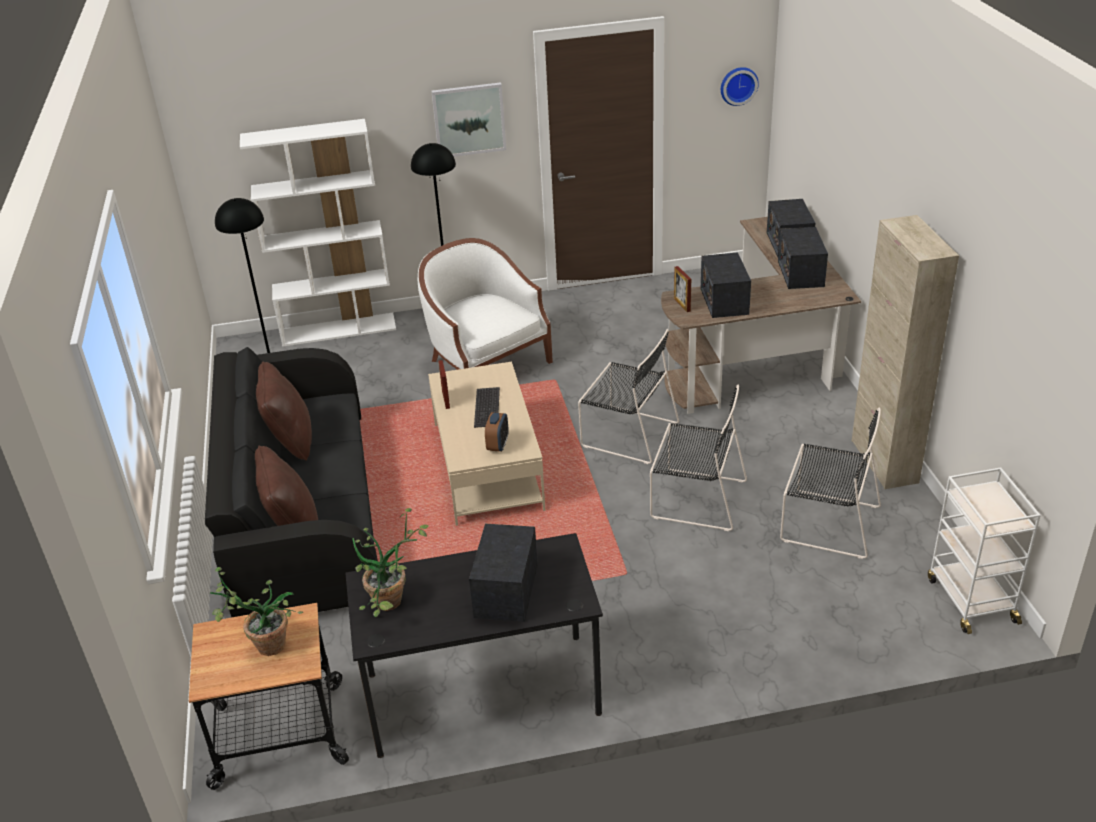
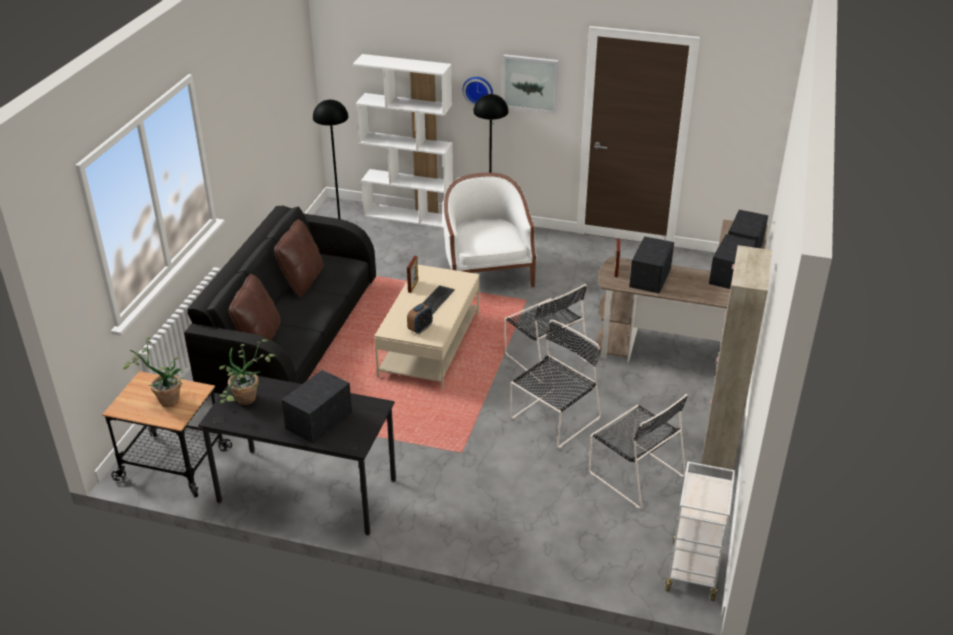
camera: 25 degrees right, 0 degrees up
(695, 498) = (553, 419): black chair -> black chair turned 90 degrees counterclockwise
(738, 85) = (758, 107): wall clock -> wall clock (478, 90)

